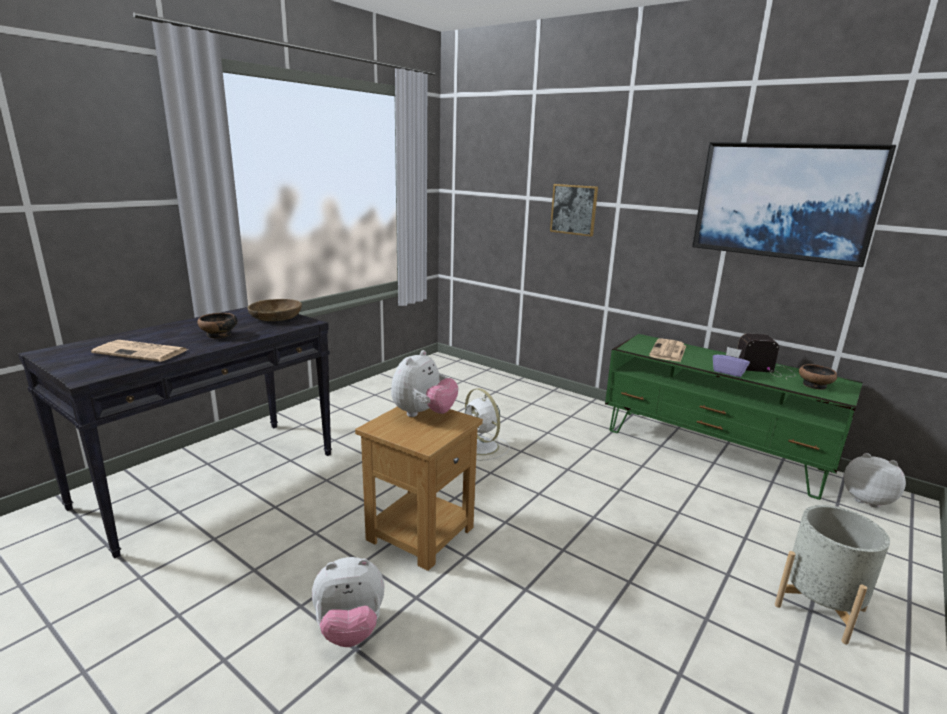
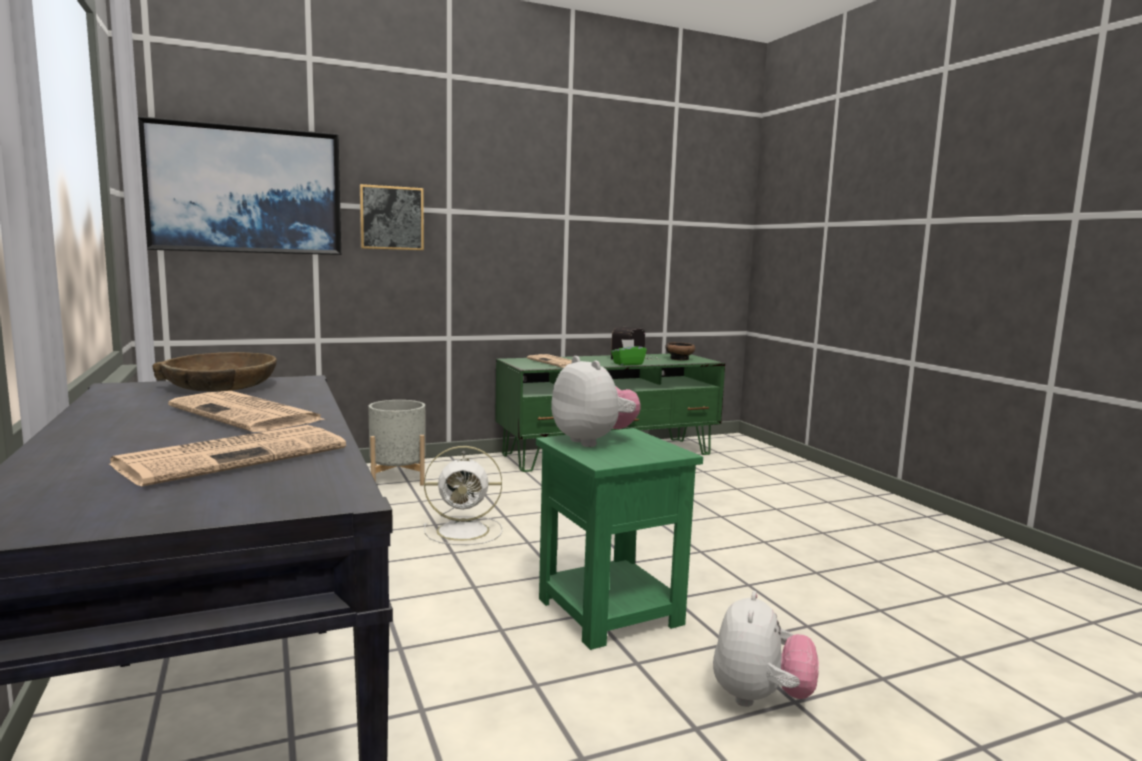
camera: 60 degrees left, 10 degrees down
(219, 335) = (249, 414): bowl -> newspaper
(421, 533) = (608, 611): brown side table -> green side table
(728, 372) = (628, 364): purple tissue box -> green tissue box
(784, 201) = (610, 202): picture -> picture (245, 190)
(819, 607) = (826, 498): grey planter -> grey planter (397, 478)
(866, 499) = (721, 445): plush toy -> none

